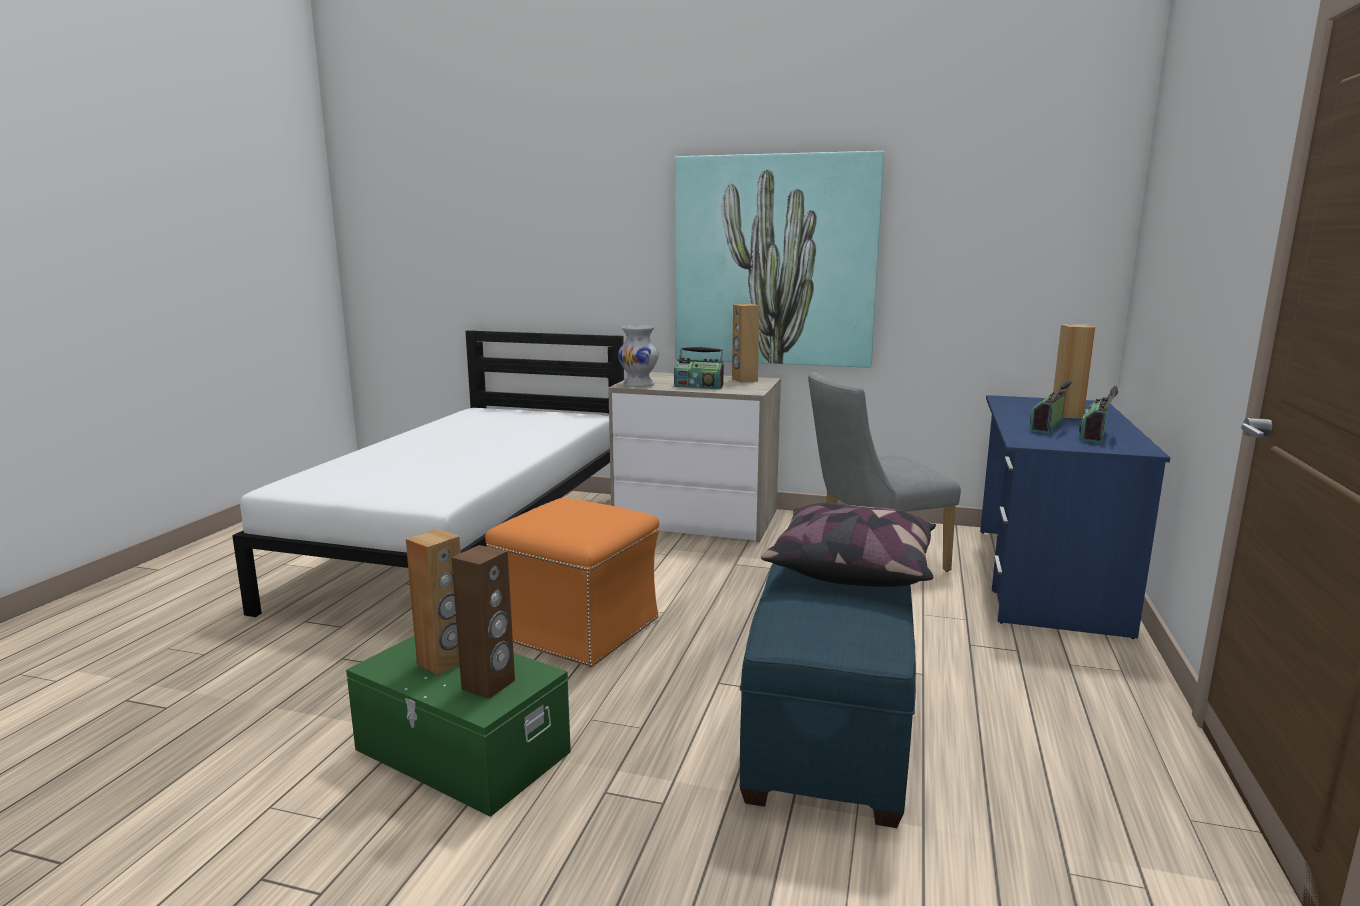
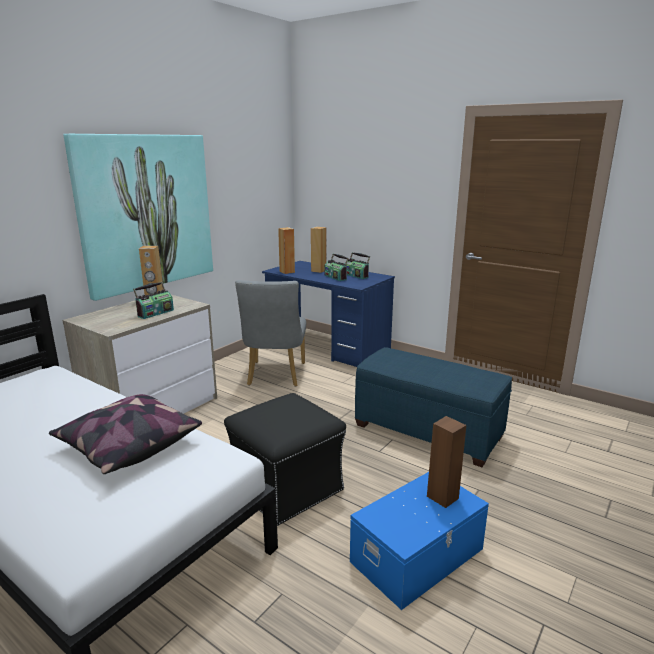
camera: 70 degrees left, 5 degrees up
(443, 662) = (409, 513): brown speaker -> brown speaker (287, 272)
(461, 752) = (418, 556): green storage box -> blue storage box
(576, 628) = (286, 488): orange ottoman -> black ottoman
(638, 384) = (117, 327): white vase -> none
(852, 568) = (411, 361): pillow -> pillow (128, 446)

